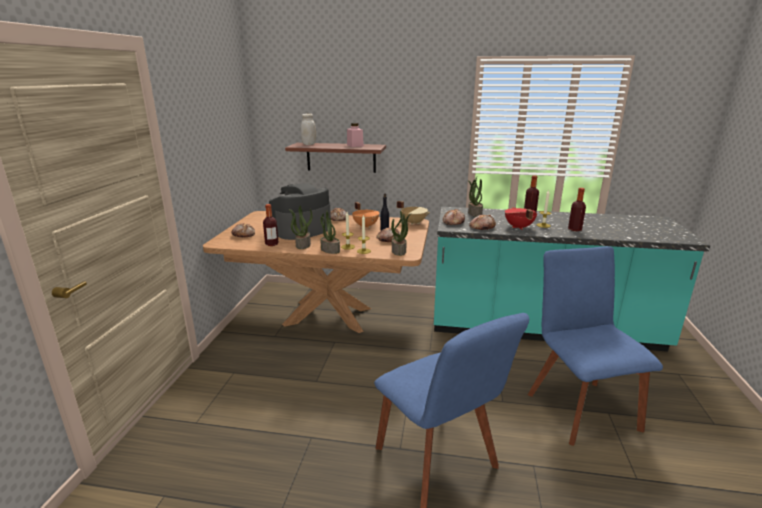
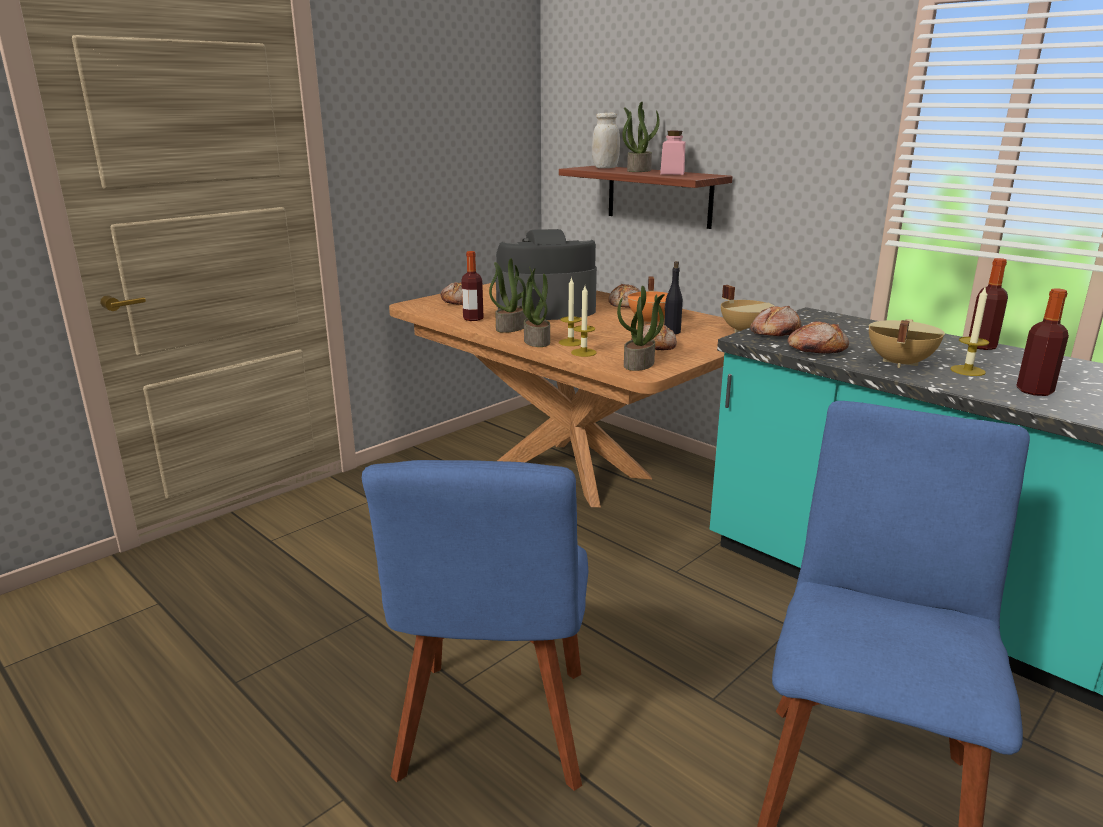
camera: 35 degrees right, 0 degrees up
(474, 213) = (849, 327): potted plant -> potted plant (638, 170)
(518, 227) = (898, 363): red cooking pot -> beige cooking pot

